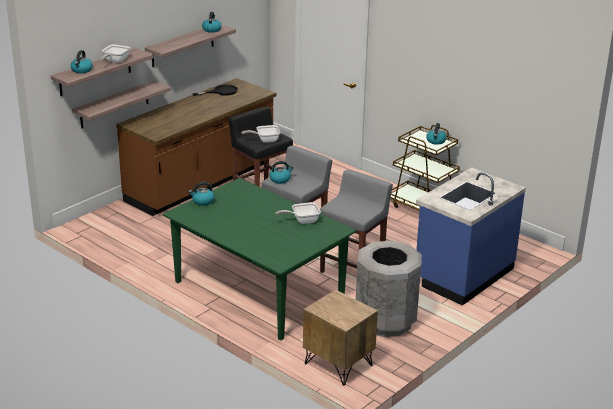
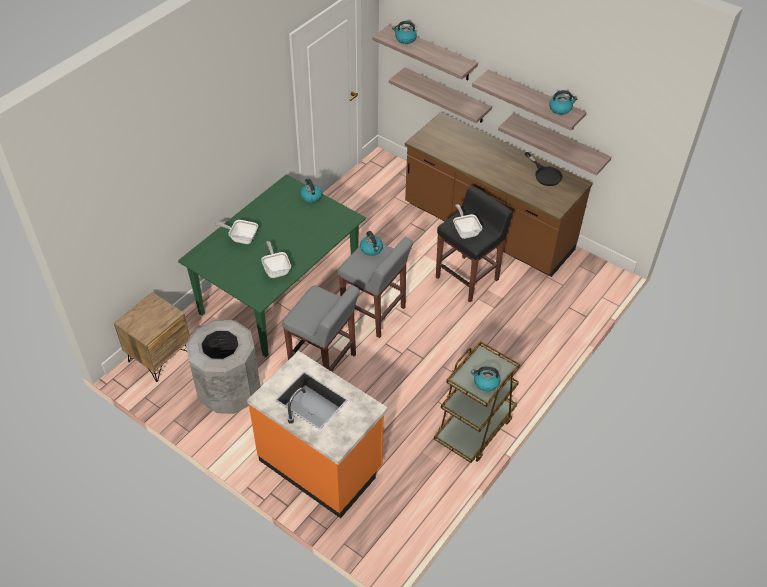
camera: 85 degrees right, 20 degrees up
(115, 61) = (434, 55): frying pan -> frying pan (241, 238)
(206, 68) = (559, 144): none -> shelf
(463, 275) = (321, 464): blue counter -> orange counter

